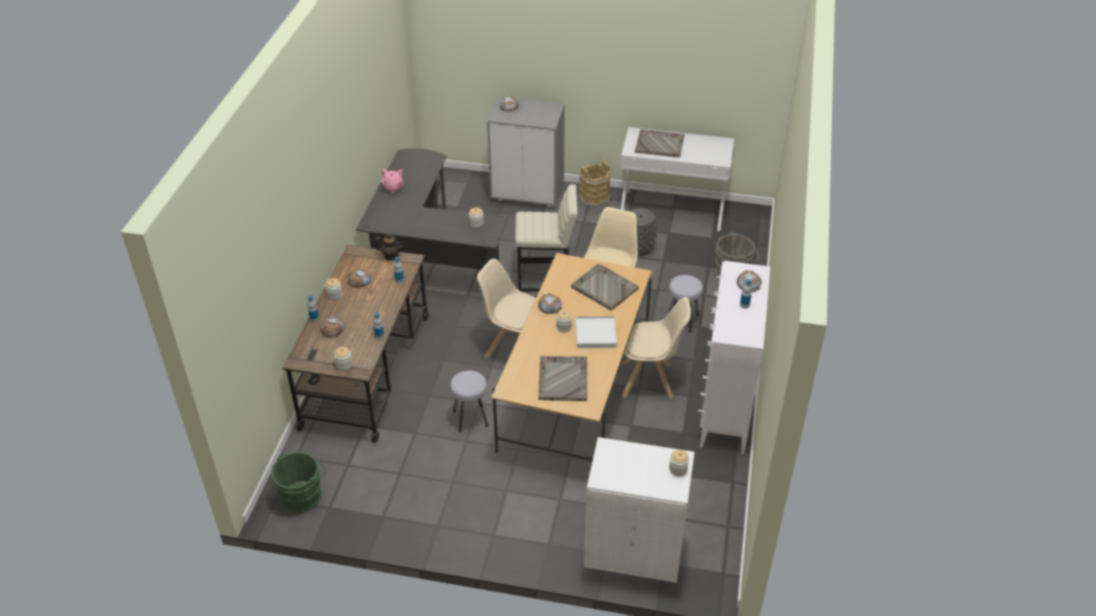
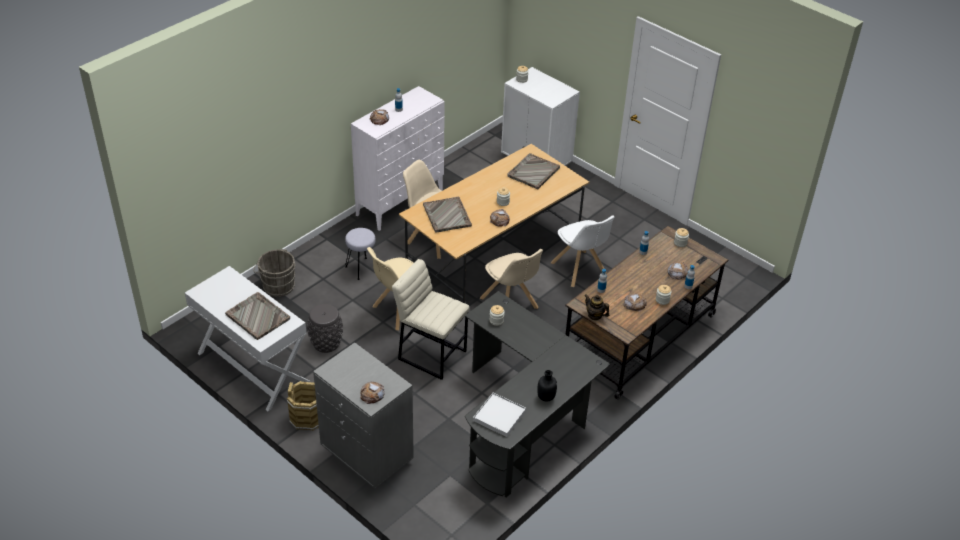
camera: 150 degrees left, 0 degrees up
(303, 495) = (726, 271): green bucket -> none
(393, 187) = (546, 397): pink teapot -> black bottle
(470, 418) = (580, 270): grey stool -> white chair
(595, 334) = (485, 189): white tray -> white tray (499, 416)

